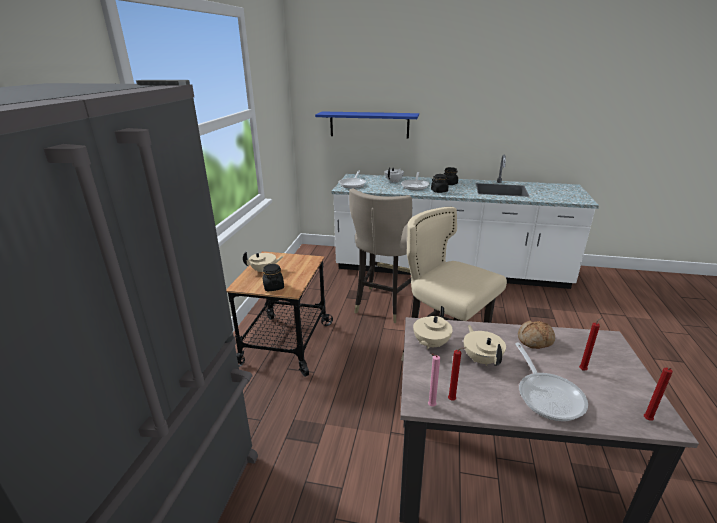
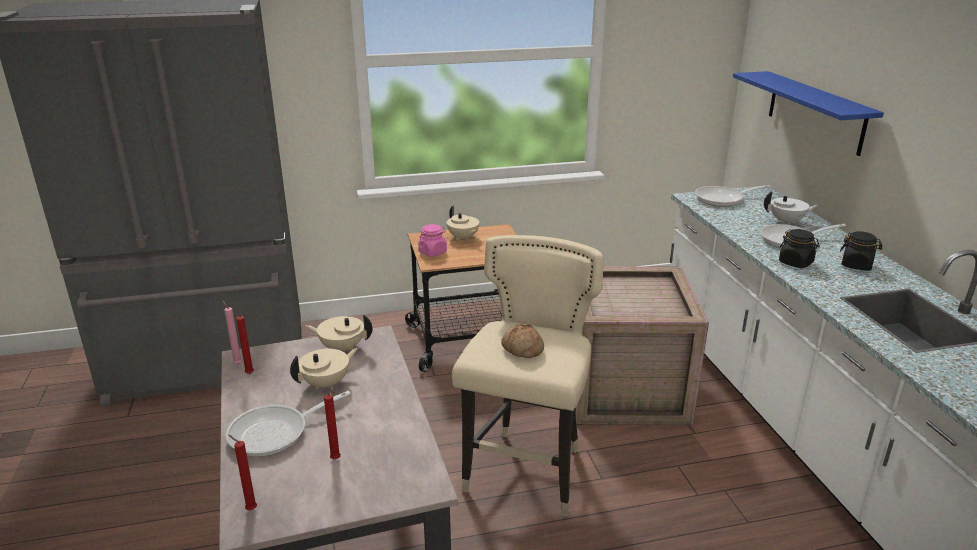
camera: 65 degrees right, 0 degrees up
(273, 287) = (432, 252): black jar -> pink jar
(384, 304) = (622, 388): beige stool -> crate
(535, 341) = (386, 419): bread -> bread (522, 349)

